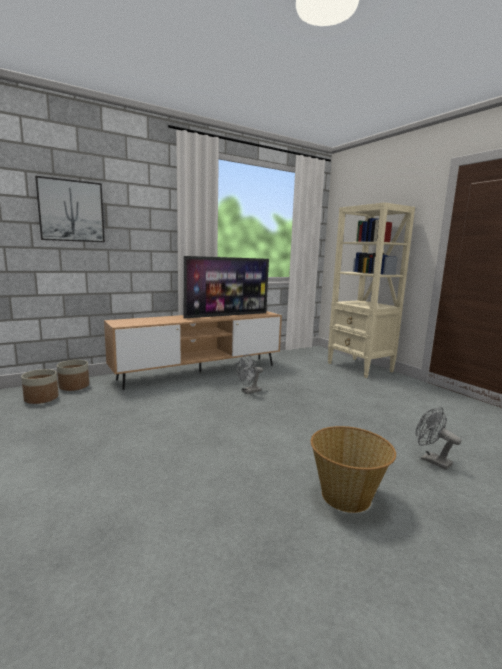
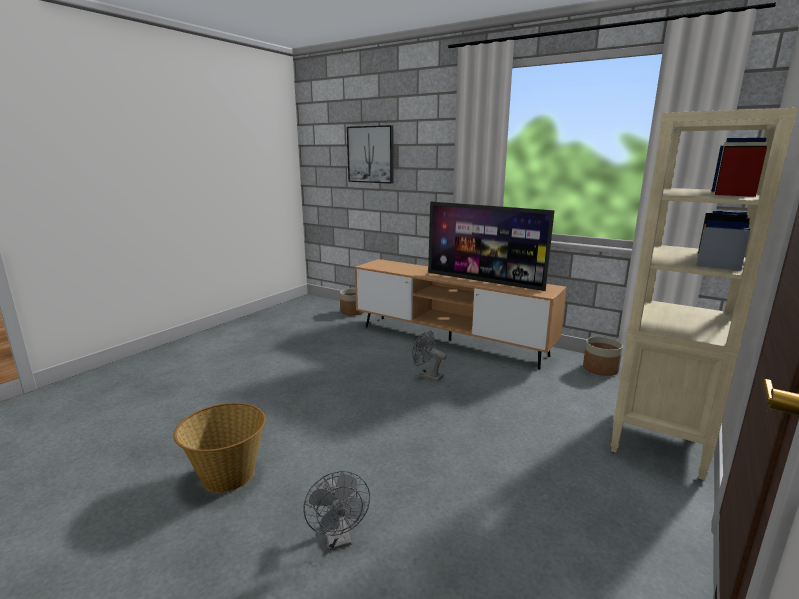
camera: 65 degrees right, 5 degrees up
(41, 398) = (321, 312): planter -> planter (600, 369)
(431, 460) = (338, 539): grey fan -> grey fan turned 135 degrees clockwise

